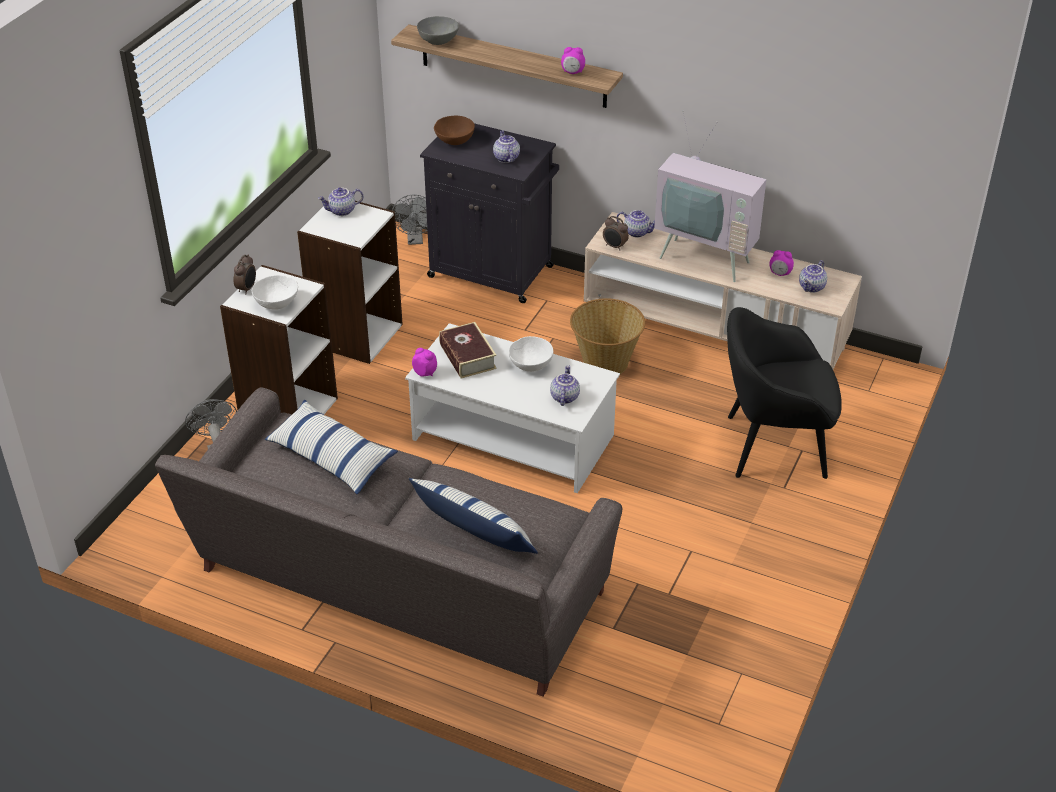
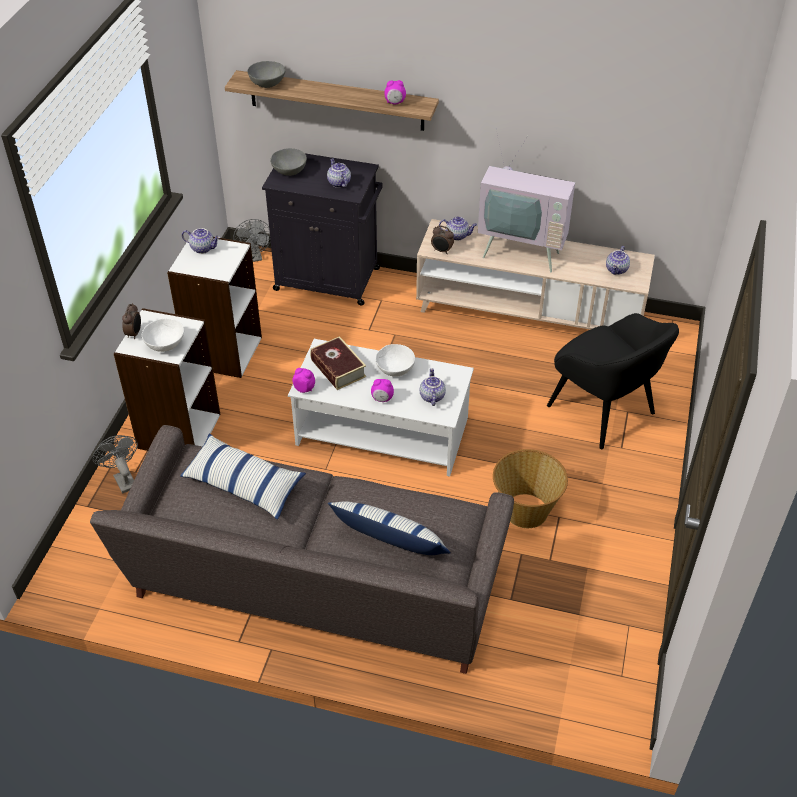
camera: 10 degrees left, 5 degrees up
(342, 211) = (203, 248): teapot -> teapot turned 135 degrees counterclockwise
(454, 140) = (289, 171): brown bowl -> grey bowl
(605, 362) = (445, 351): basket -> basket (525, 510)
(772, 446) = (602, 411): black armchair -> black armchair turned 120 degrees counterclockwise
(780, 274) = (587, 260): alarm clock -> alarm clock (382, 399)

